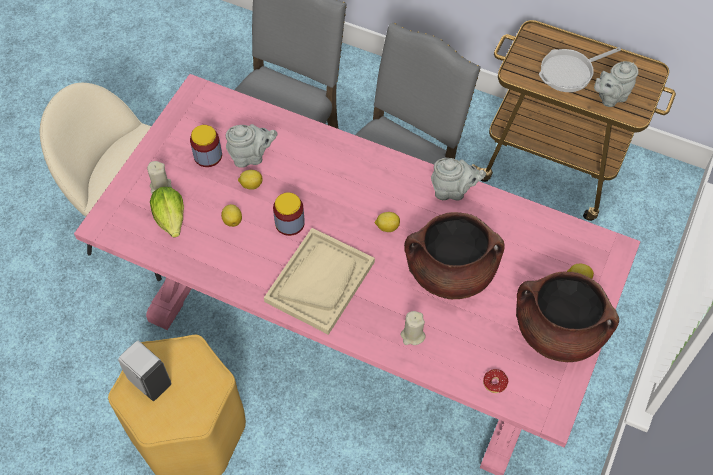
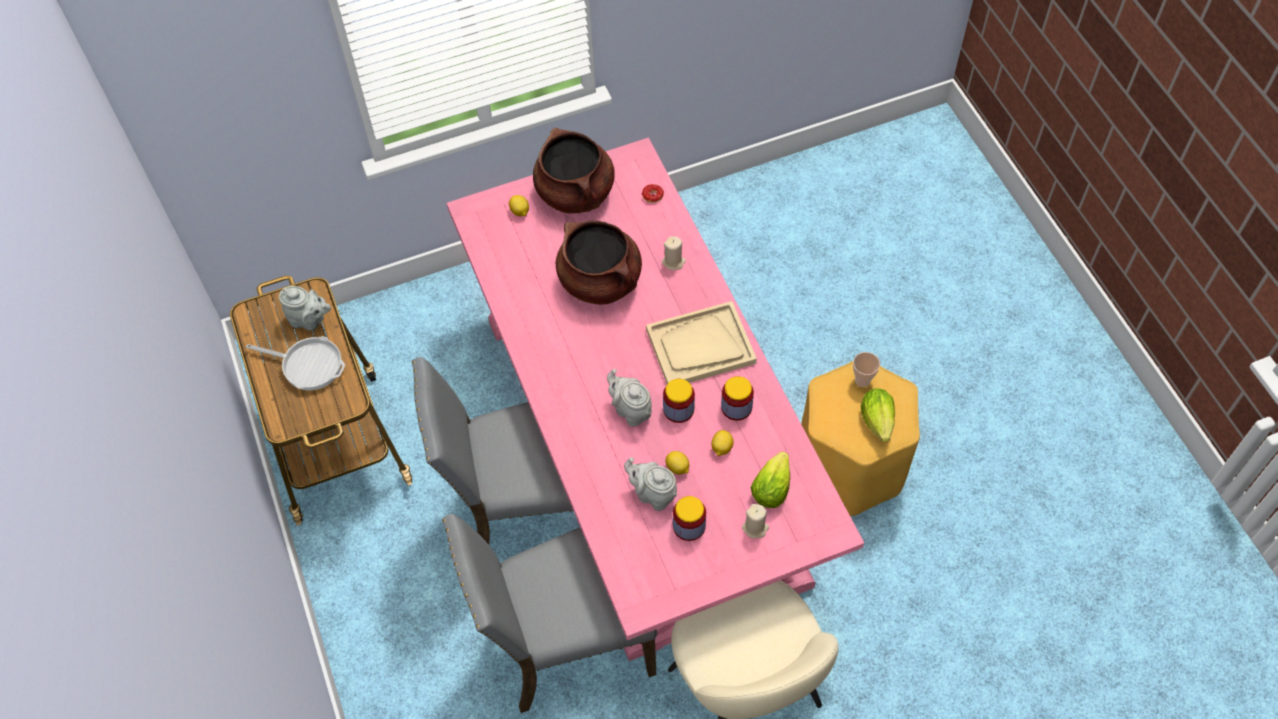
camera: 135 degrees left, 0 degrees up
(149, 381) = (878, 424): white soap dispenser -> lettuce
(190, 409) = (862, 380): none -> cup
(248, 257) = (736, 407): none -> jar
(387, 227) = (608, 348): lemon -> none
(453, 191) = (527, 336): grey teapot -> grey teapot (630, 410)

